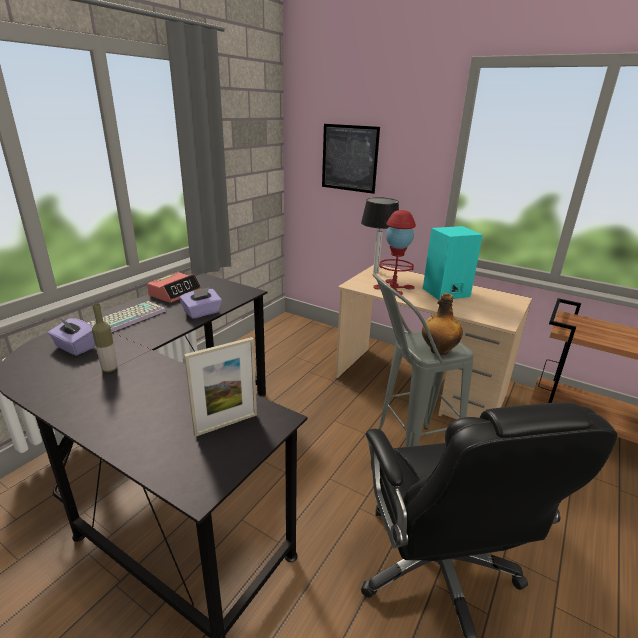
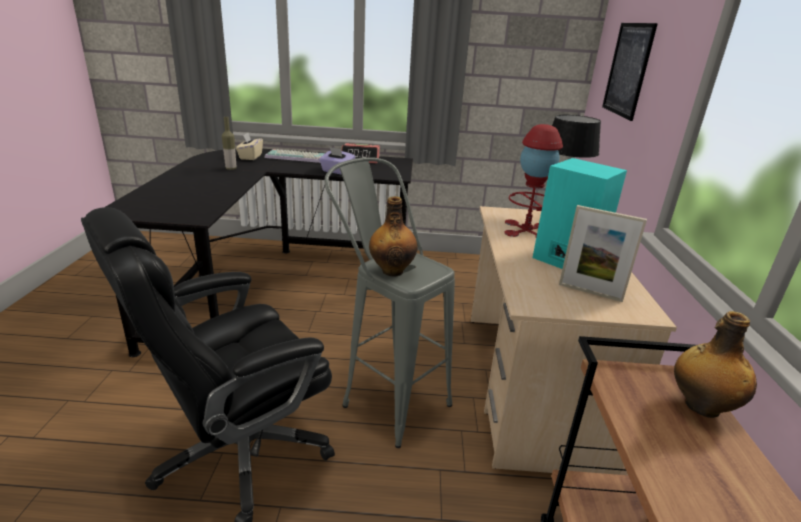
camera: 60 degrees right, 0 degrees up
(75, 347) = (250, 157): purple tissue box -> beige tissue box
(226, 424) = (184, 205): picture frame -> picture frame (590, 292)
(591, 322) = (700, 406): none -> bottle

